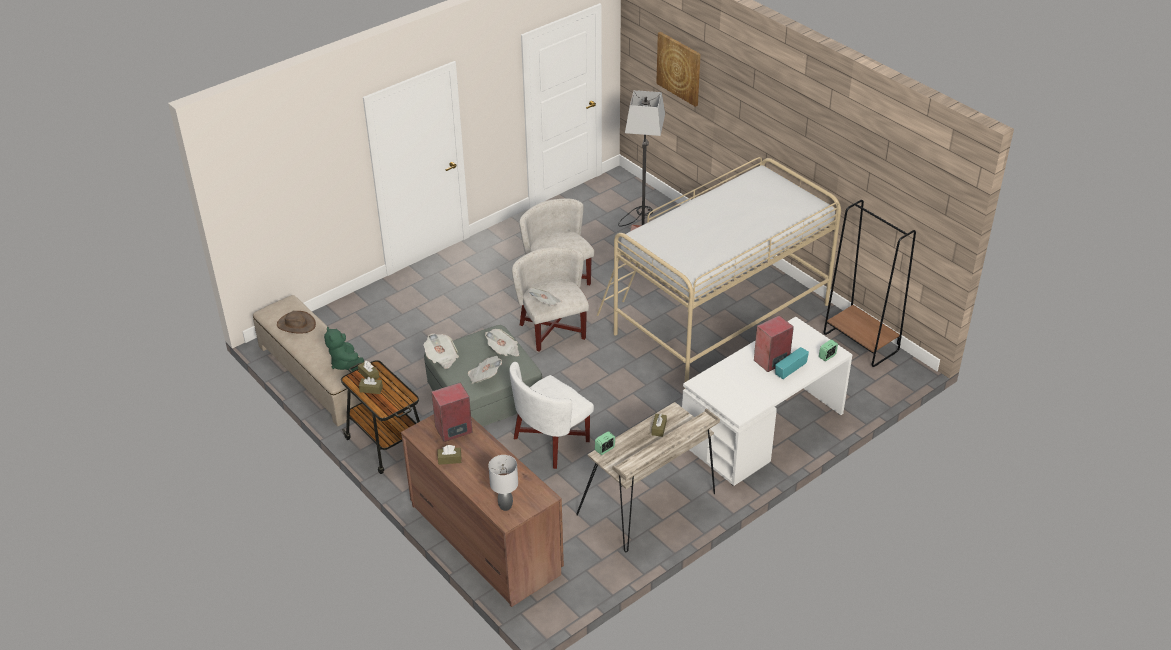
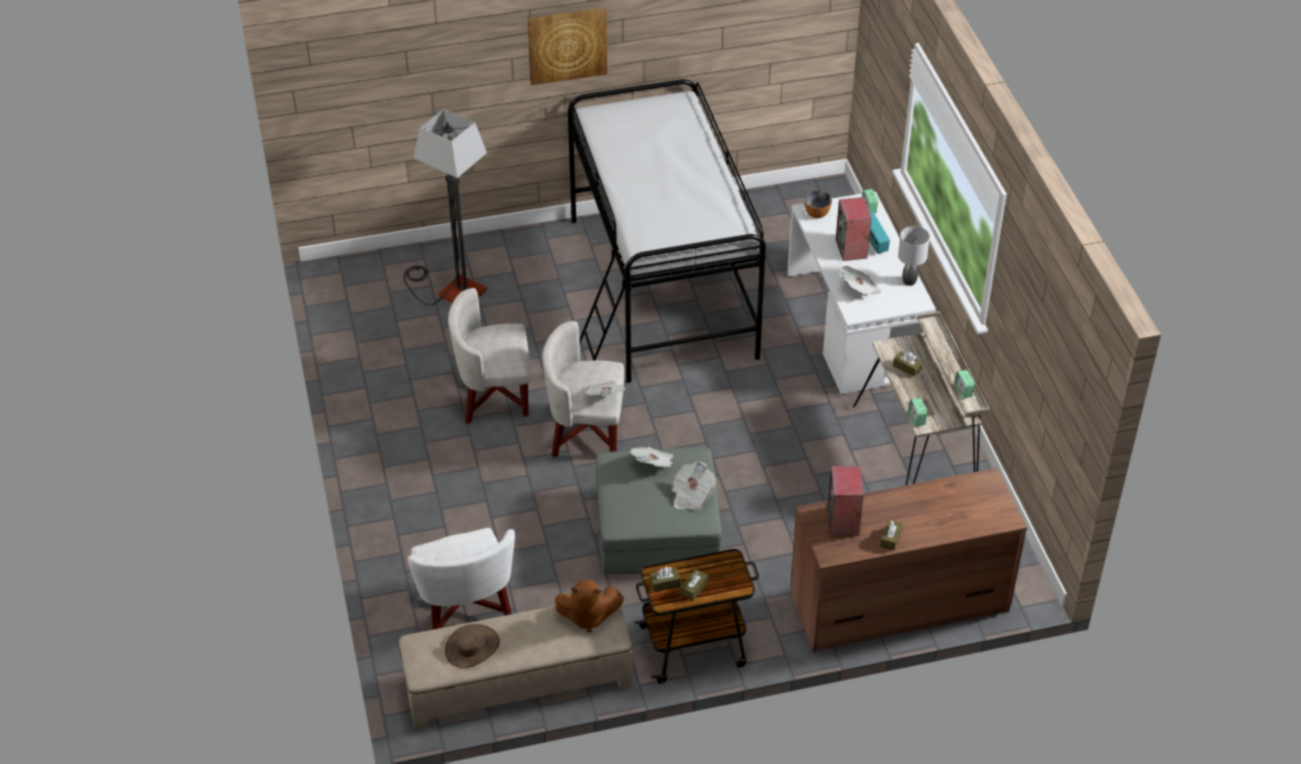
camera: 65 degrees left, 5 degrees up
(346, 364) = (588, 617): green plush toy -> brown plush toy
(442, 358) = (633, 523): newspaper -> newspaper (859, 289)
(505, 506) = (988, 514): grey table lamp -> grey table lamp (909, 281)
(551, 441) = (775, 496): white armchair -> white armchair (465, 608)
(639, 458) = (963, 391): none -> alarm clock
(679, 68) = (398, 78): picture -> picture (567, 45)
(718, 319) = (660, 290): beige bed -> black bed
(796, 331) = (817, 214): none -> bowl
(860, 343) = (771, 204): clothes rack -> none

